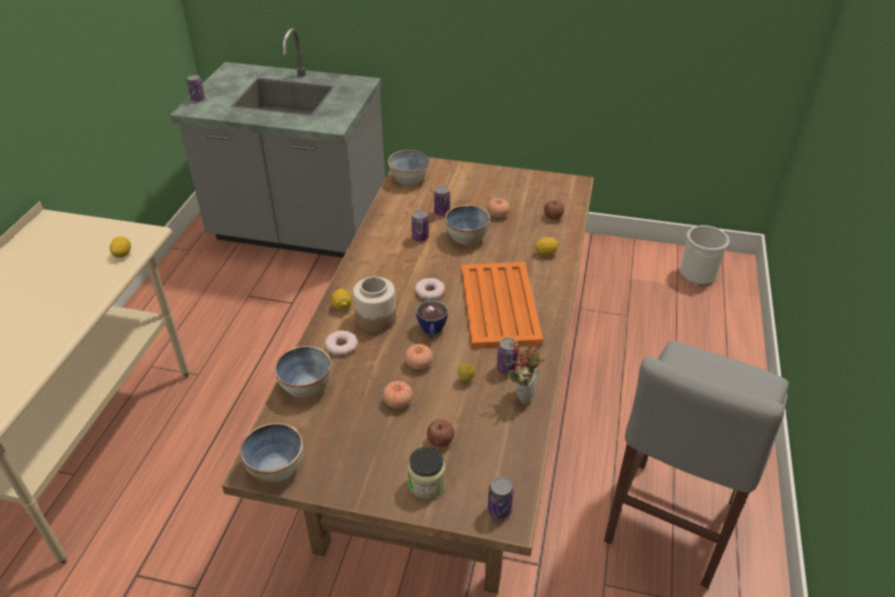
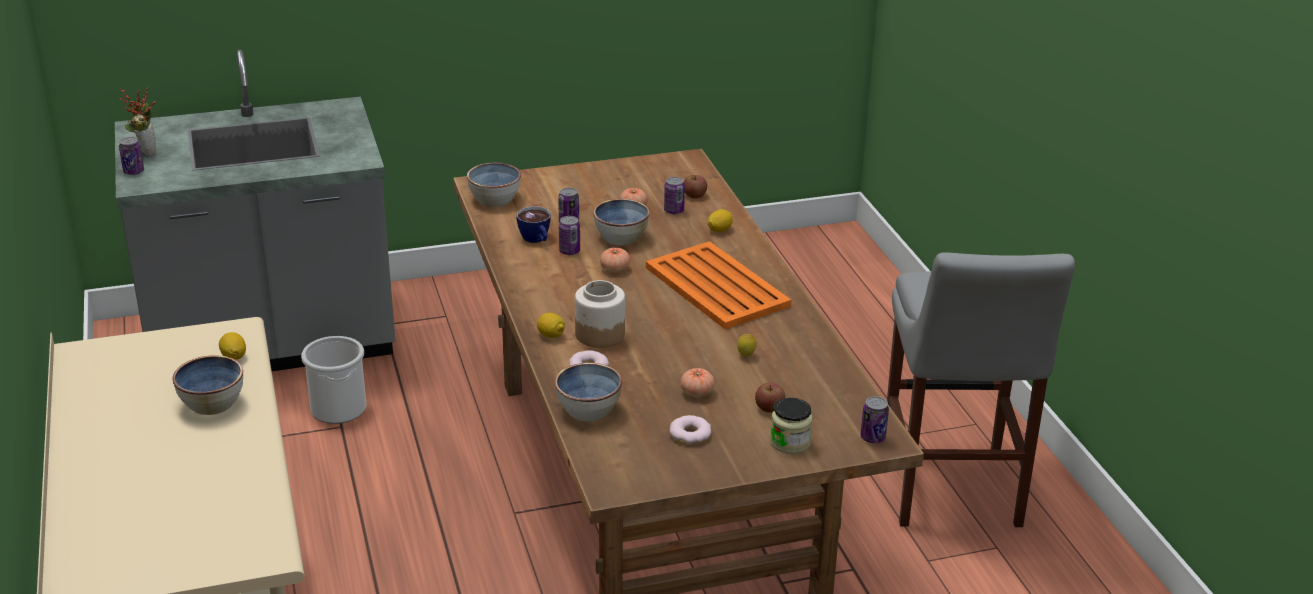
camera: 30 degrees left, 10 degrees down
(276, 467) = (631, 479): bowl -> bowl (213, 403)
(418, 363) = (685, 357): tomato -> tomato (615, 269)
(430, 292) = (632, 296): donut -> donut (690, 434)
(432, 331) = (671, 328): cup -> cup (536, 240)
(506, 368) = (775, 335): can -> can (674, 211)
(523, 394) = (810, 350): potted plant -> potted plant (145, 151)
(698, 273) = (810, 255): bucket -> bucket (339, 409)

